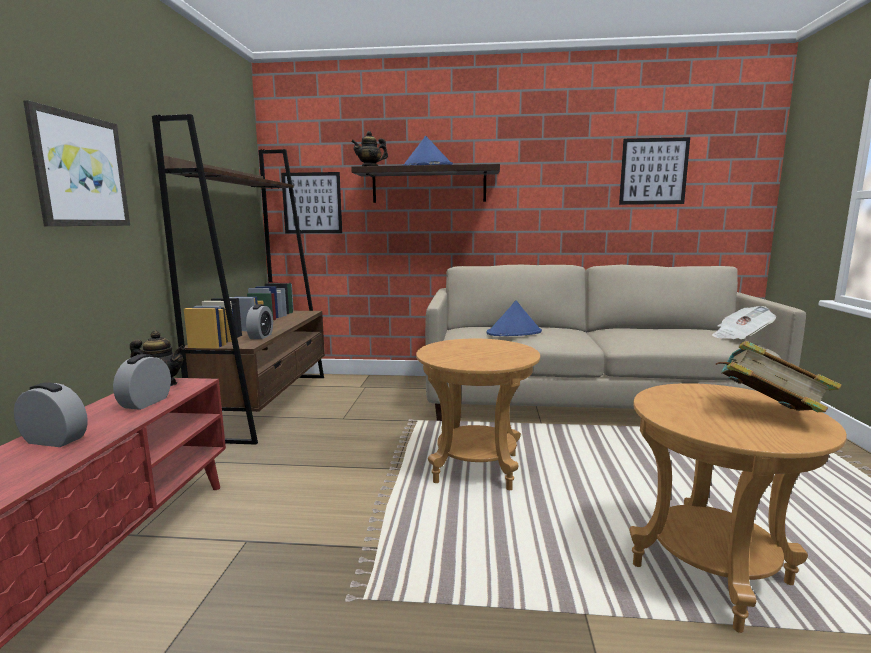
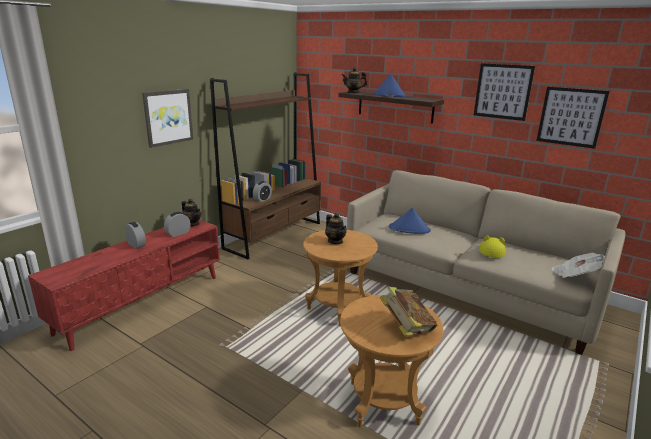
camera: 30 degrees right, 10 degrees up
(312, 203) = (323, 109): picture -> picture (503, 91)
(467, 351) = (335, 241): none -> teapot
(632, 334) = (491, 250): none -> yellow hat

